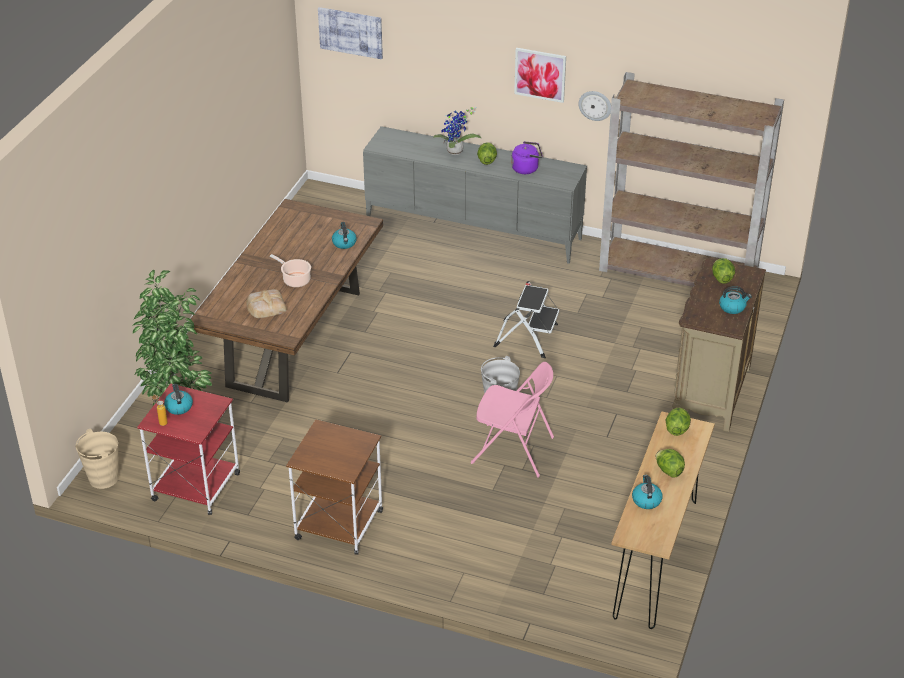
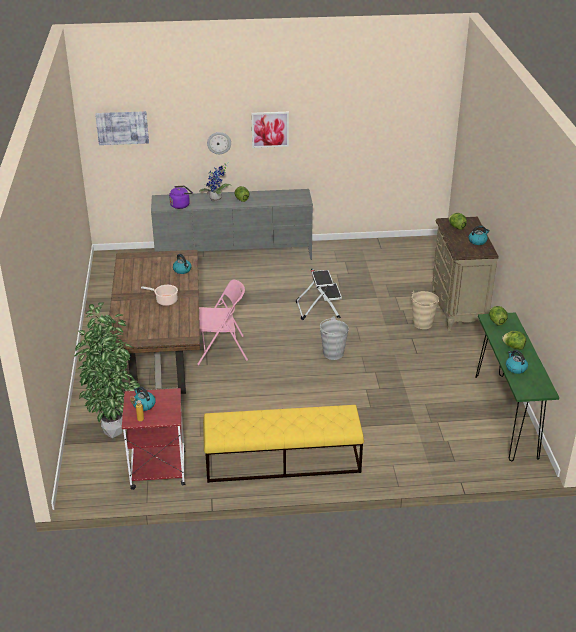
camera: 25 degrees left, 5 degrees down
(103, 478) = (80, 486): beige bucket -> beige bucket (422, 323)
(265, 306) = (157, 323): bread -> none
(337, 524) = (282, 461): brown cart -> yellow bench
(512, 450) = (364, 379): pink chair -> pink chair (221, 350)
(526, 168) = (272, 198): purple kettle -> purple kettle (181, 205)
(595, 105) = (311, 143): wall clock -> wall clock (219, 142)
(656, 558) = (505, 416): brown console table -> green console table
(678, 271) = (383, 247): brown bookcase -> none

